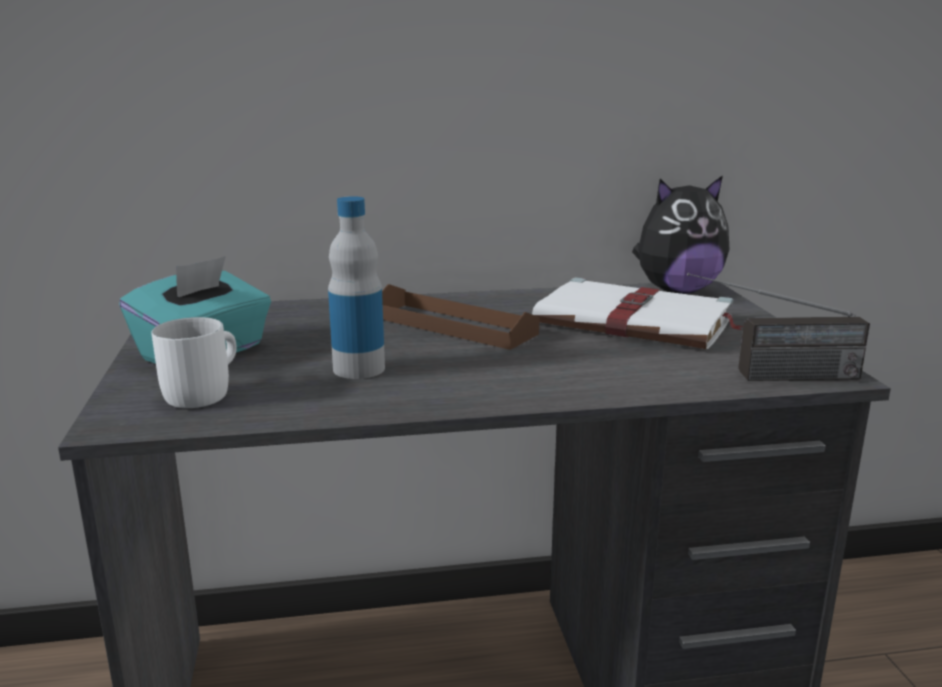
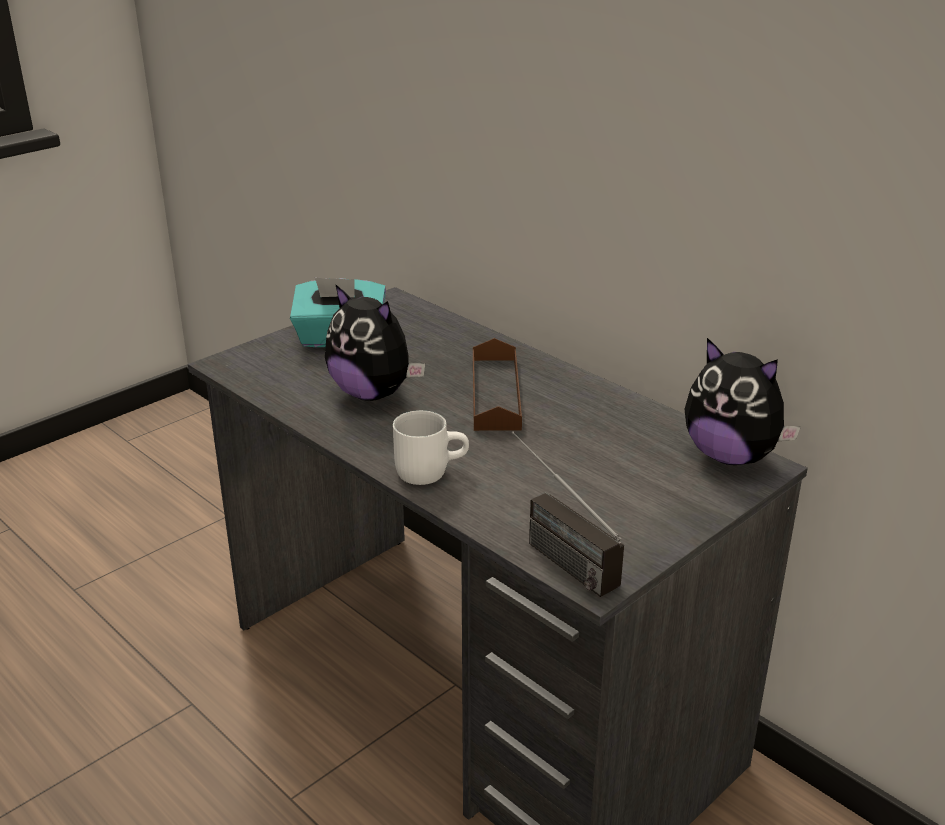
camera: 55 degrees right, 10 degrees up
(200, 392) = (284, 365): white mug -> white mug (429, 470)
(359, 369) = (373, 393): bottle -> plush toy
(636, 322) = (609, 461): white book -> none

